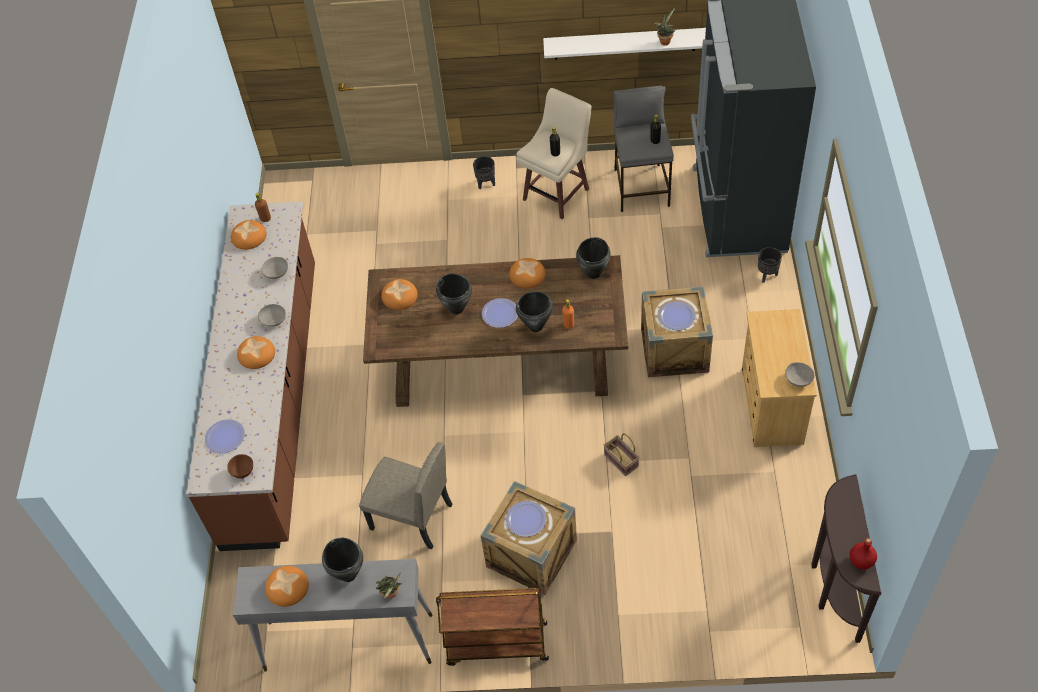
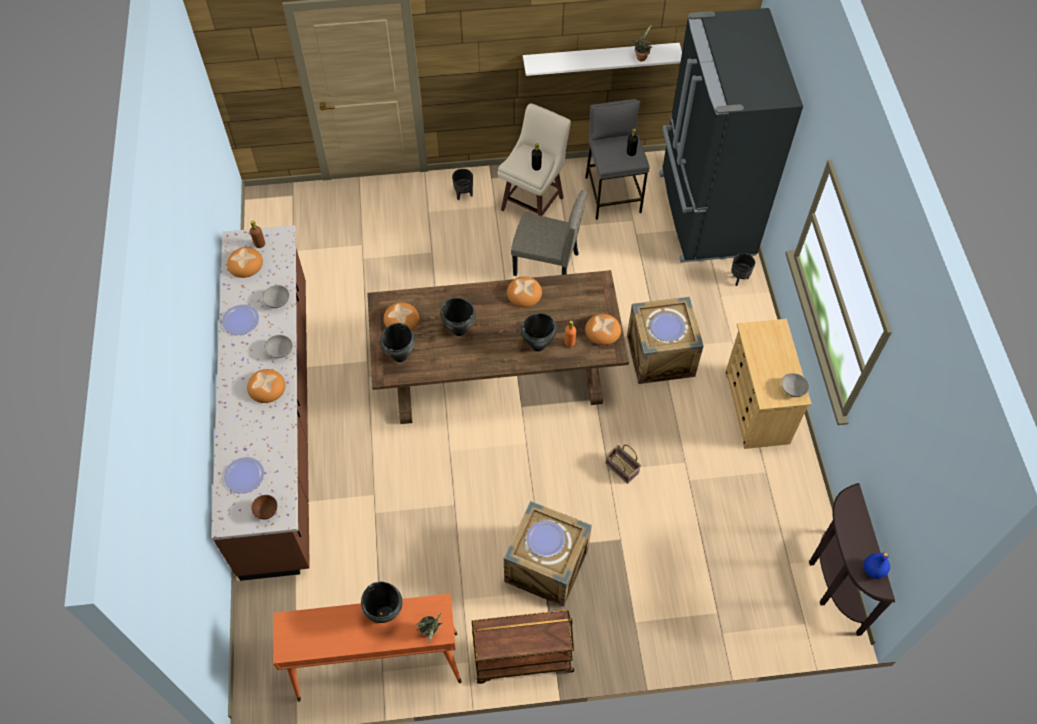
camera: 10 degrees left, 5 degrees up
(287, 587) = (326, 631): bread -> bread (603, 331)
(347, 642) = (377, 666): grey console table -> orange console table
(411, 517) = (426, 535): beige chair -> beige chair (546, 264)
(500, 313) = (502, 333): plate -> plate (240, 320)
(594, 273) = (588, 289): black cooking pot -> black cooking pot (400, 356)
(860, 561) = (873, 570): red bottle -> blue bottle

